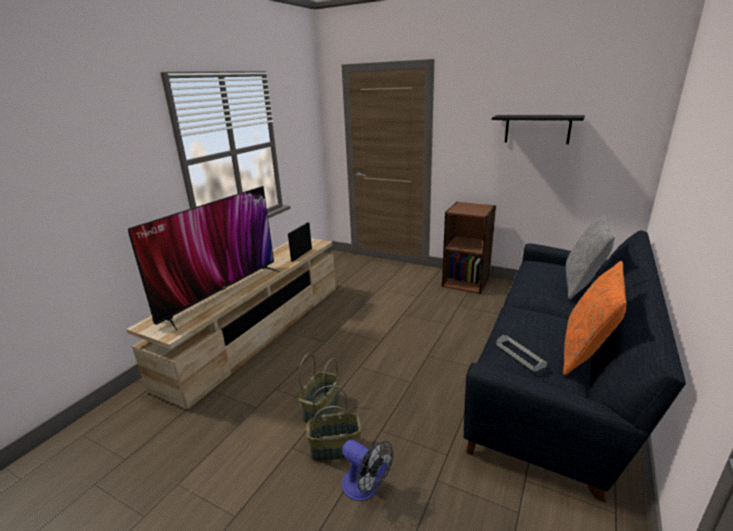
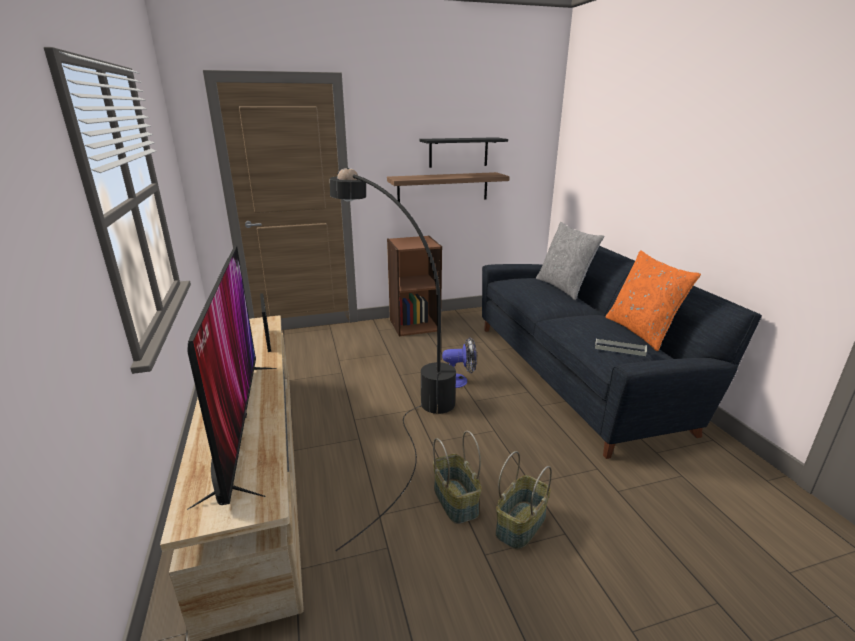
camera: 45 degrees left, 0 degrees up
(366, 488) = (588, 536): fan -> fan (459, 381)
(380, 326) = (395, 396): none -> black floor lamp
(517, 162) = (443, 188): none -> shelf

